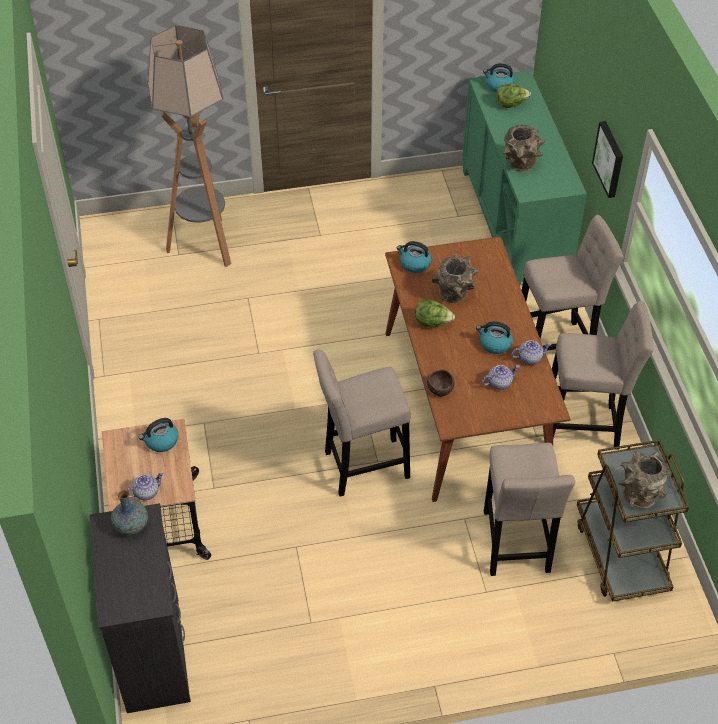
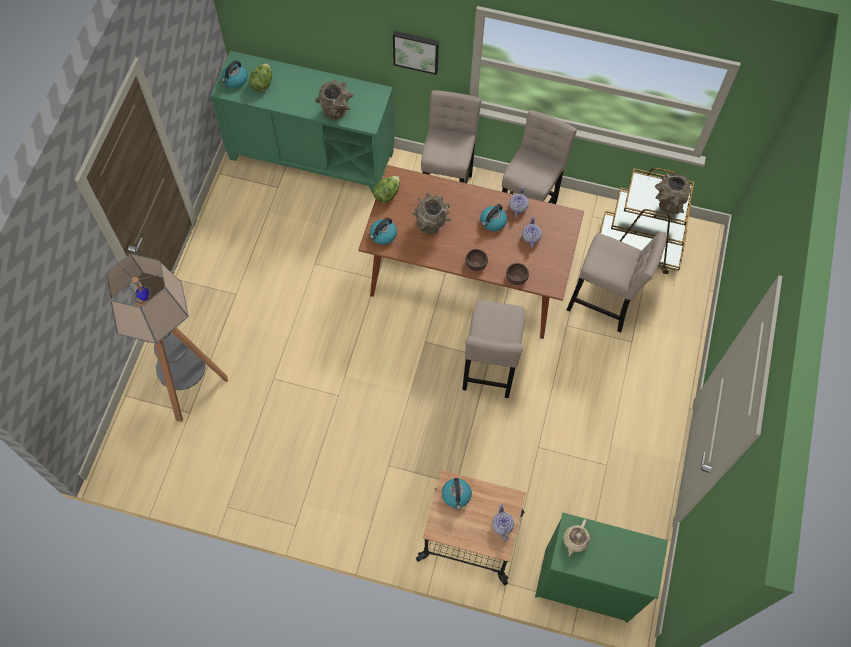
camera: 65 degrees left, 15 degrees up
(131, 525) = (575, 540): vase -> beige teapot
(154, 652) = (585, 584): black dresser -> green dresser
(432, 323) = (450, 252): lettuce -> lettuce (387, 194)
(433, 349) = (476, 263): none -> brown bowl

